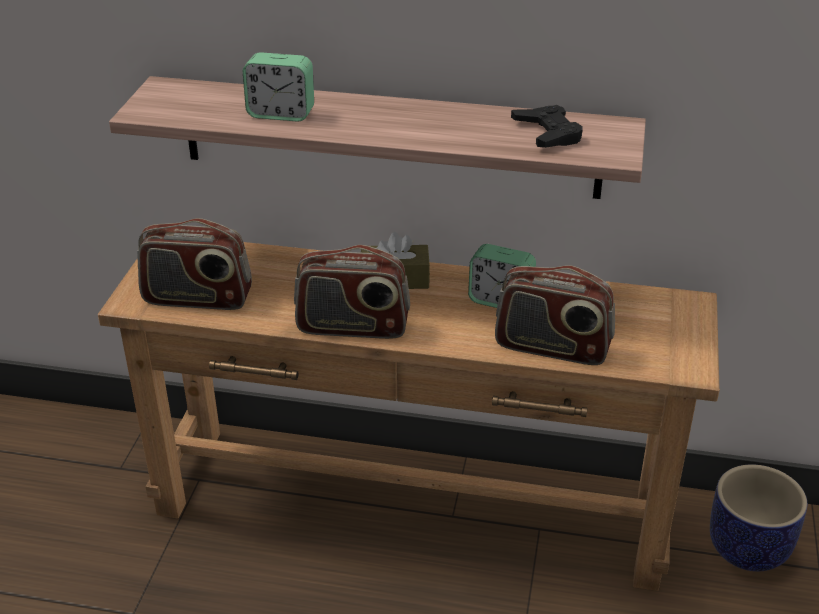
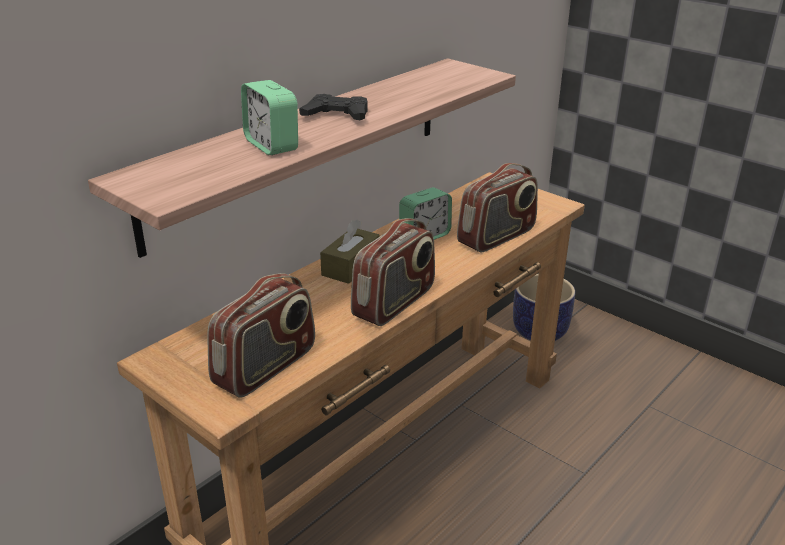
camera: 60 degrees left, 5 degrees down
(281, 114) = (271, 145): alarm clock -> alarm clock turned 105 degrees clockwise
(548, 133) = (434, 82): black game controller -> black game controller (337, 115)

